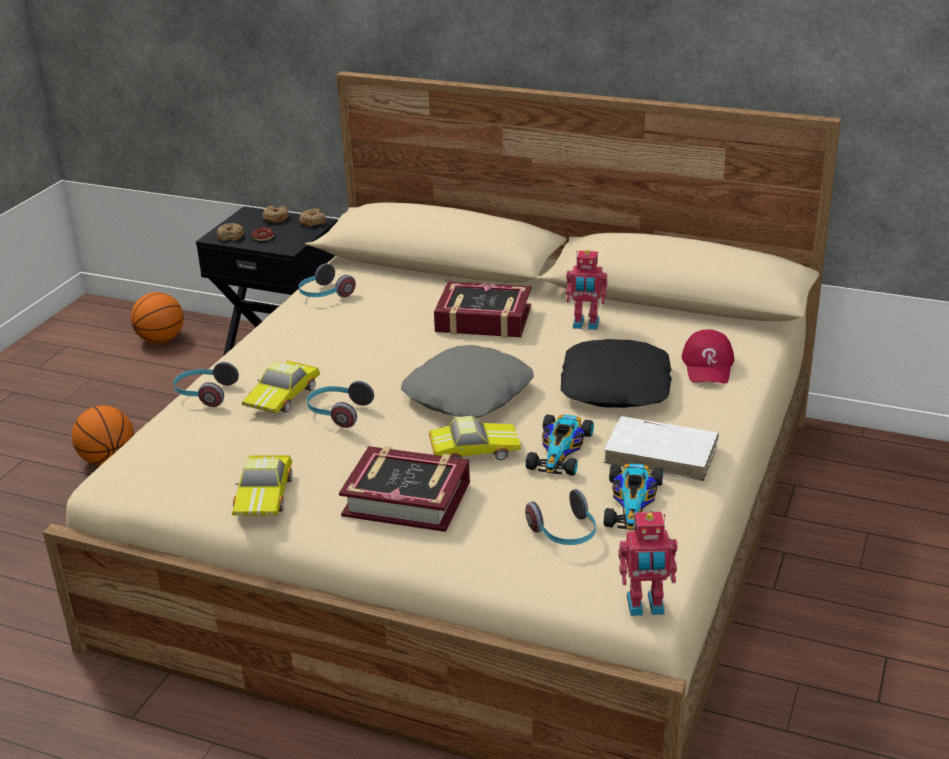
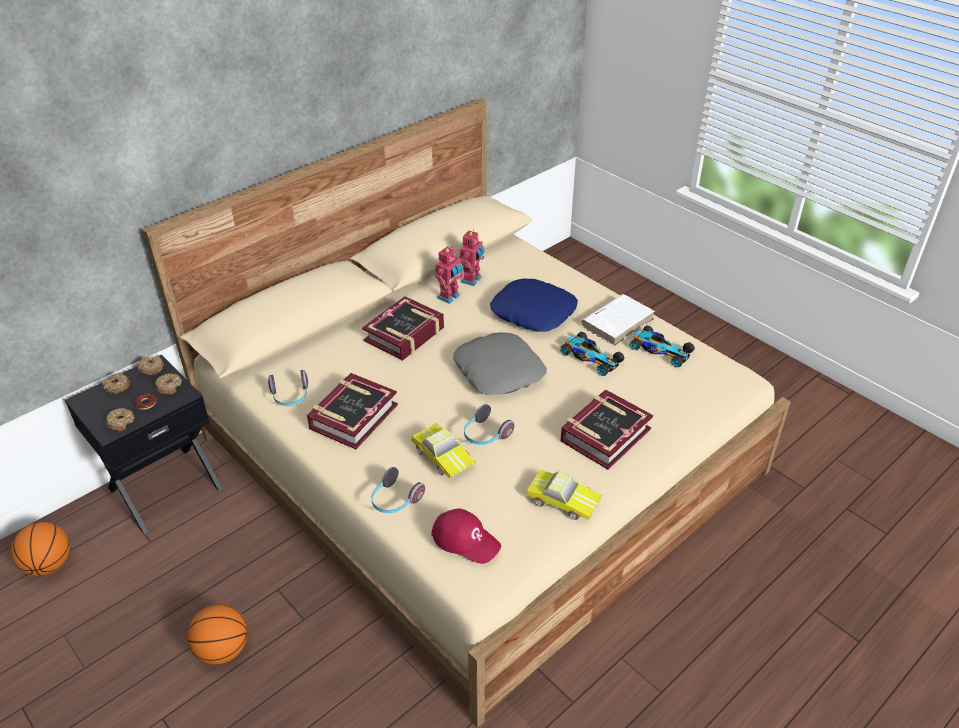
camera: 65 degrees left, 10 degrees up
(293, 238) = (169, 387): none -> donut
(317, 333) = (353, 416): none -> book
(473, 449) = (565, 390): toy car -> none
(565, 534) = (676, 384): headphones -> none
(616, 386) = (533, 312): black pillow -> blue pillow
(645, 607) = (753, 379): toy robot -> toy robot (472, 280)
(708, 365) = (537, 273): red cap -> red cap (466, 539)

